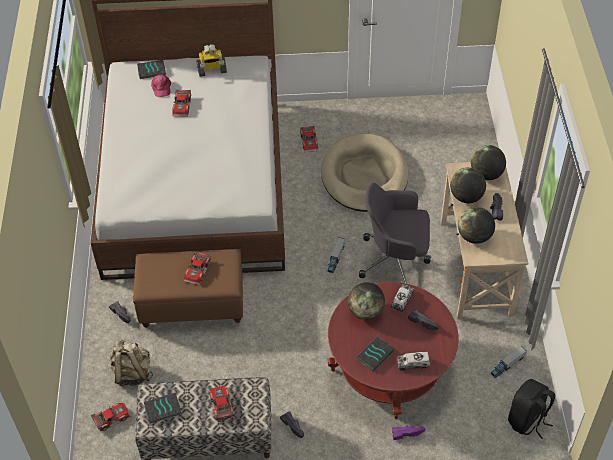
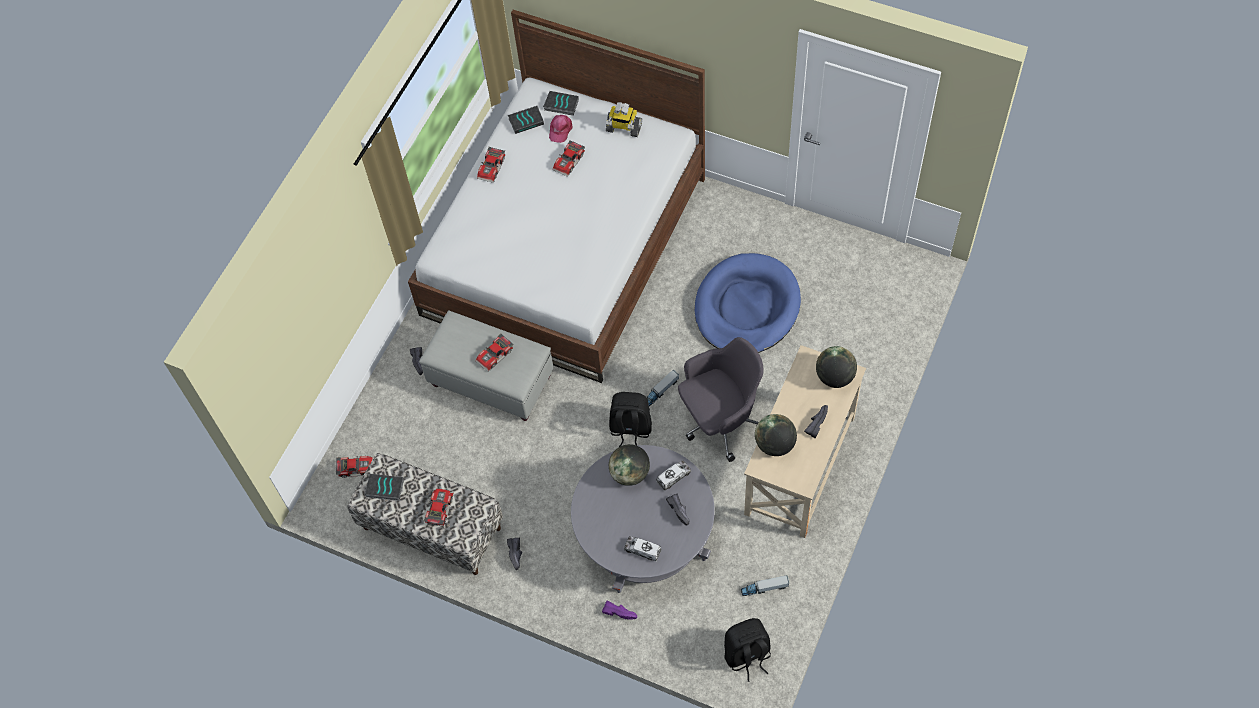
camera: 30 degrees right, 10 degrees up
(132, 373) = (397, 429): beige backpack -> none
(193, 304) = (492, 381): brown ottoman -> grey ottoman
(310, 141) = (713, 241): toy car -> toy car (492, 168)
(329, 294) = (630, 429): none -> black backpack
(364, 176) = (746, 307): beige dog bed -> blue dog bed
(374, 354) = (611, 523): book -> book (526, 121)
(390, 367) = (644, 536): red coffee table -> grey coffee table
(395, 260) = (720, 421): grey office chair -> grey office chair turned 120 degrees clockwise
(466, 197) = (796, 394): globe -> none

